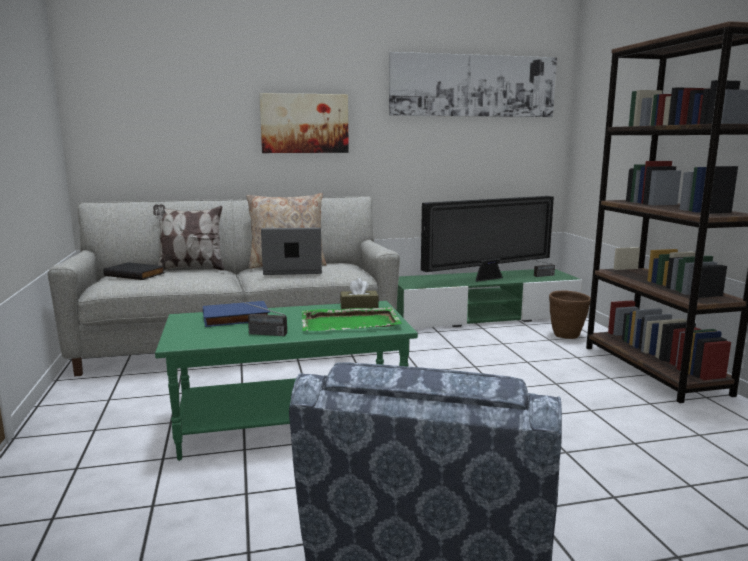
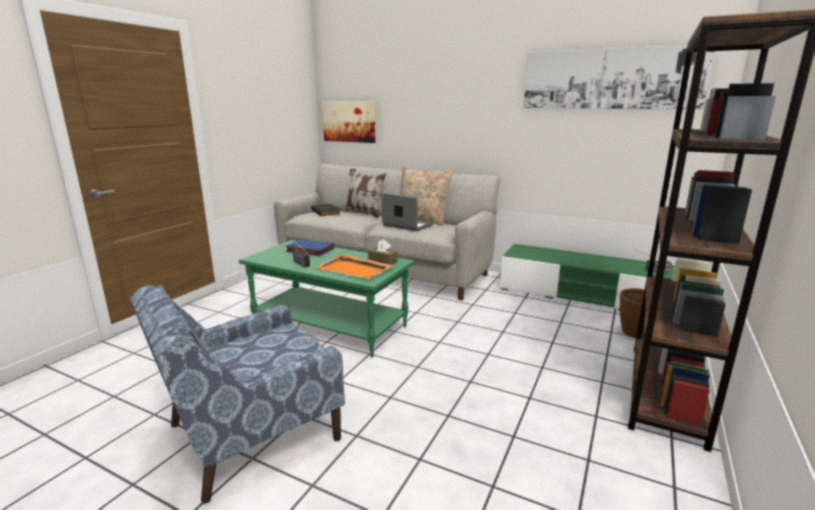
camera: 40 degrees right, 5 degrees up
(304, 123) = (456, 114): picture -> picture (349, 121)
(351, 323) = (355, 269): green tray -> orange tray
(488, 278) = (593, 262): television -> none

